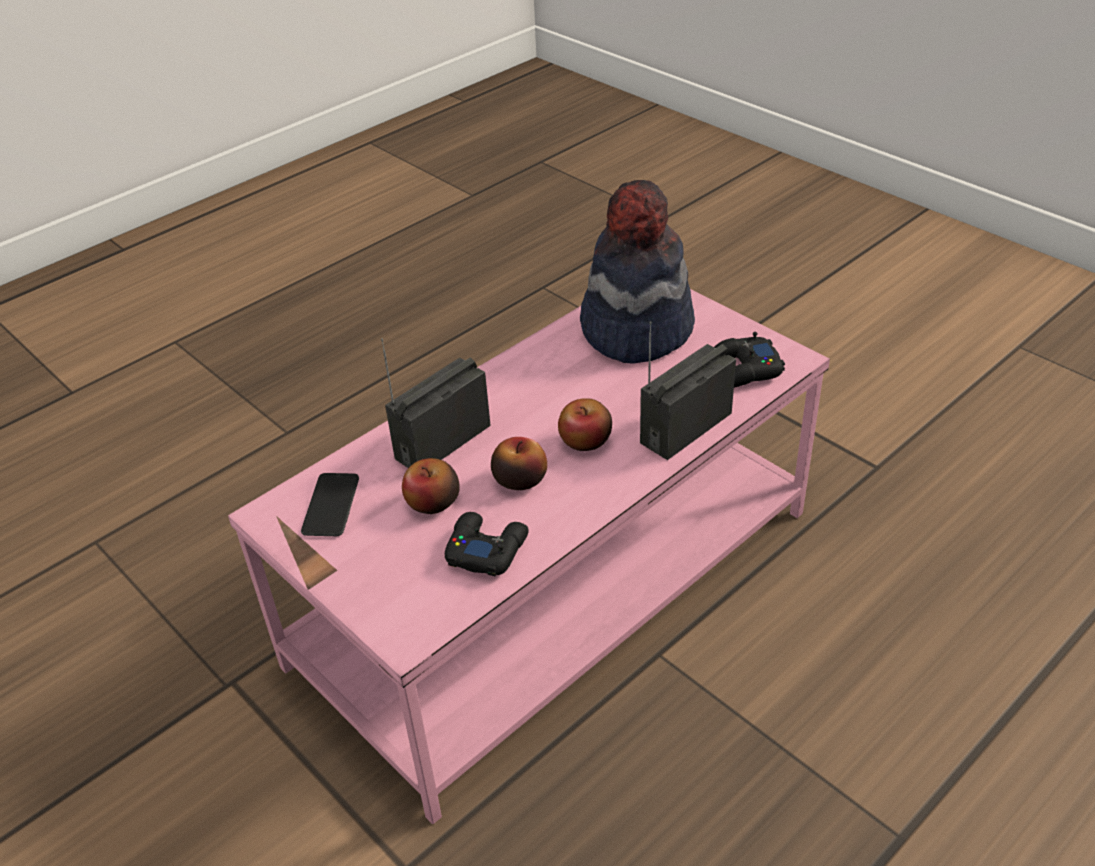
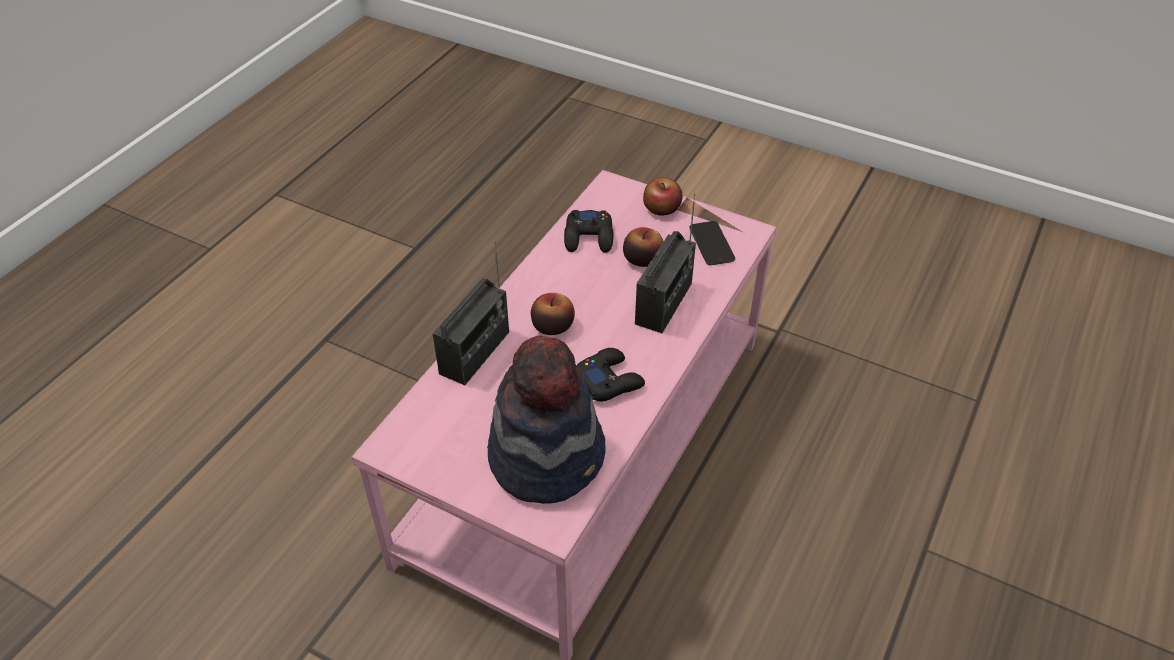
camera: 160 degrees right, 5 degrees up
(520, 479) = (589, 286): apple -> apple (662, 208)
(744, 370) = (432, 423): black game controller -> black game controller (609, 380)

